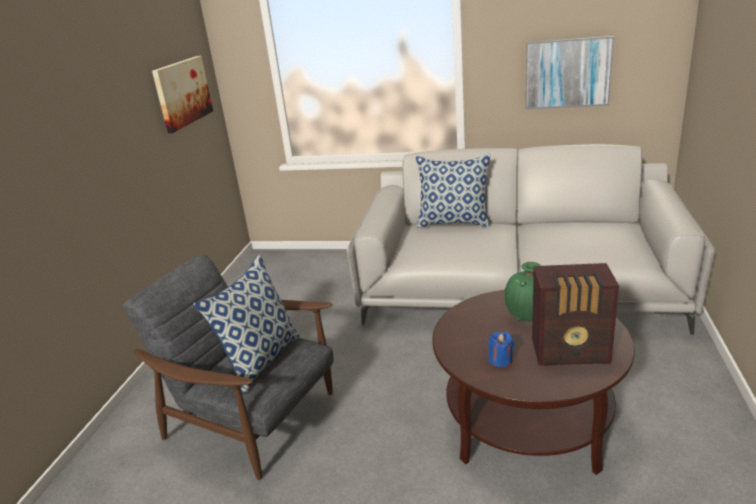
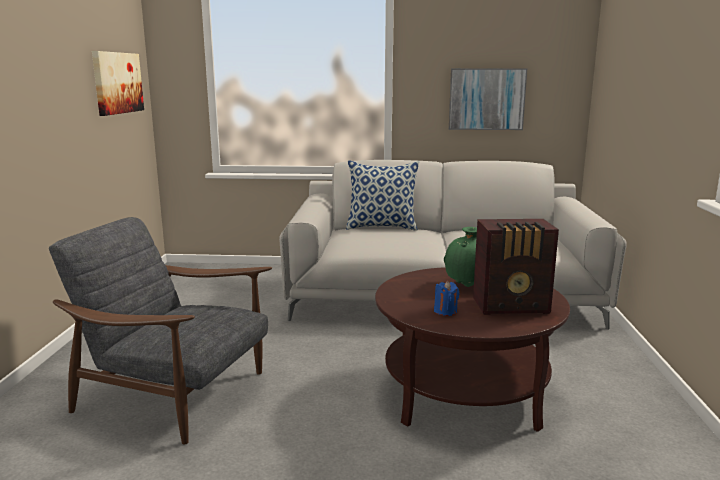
camera: 10 degrees left, 10 degrees down
(261, 359) = (193, 319): pillow -> none

